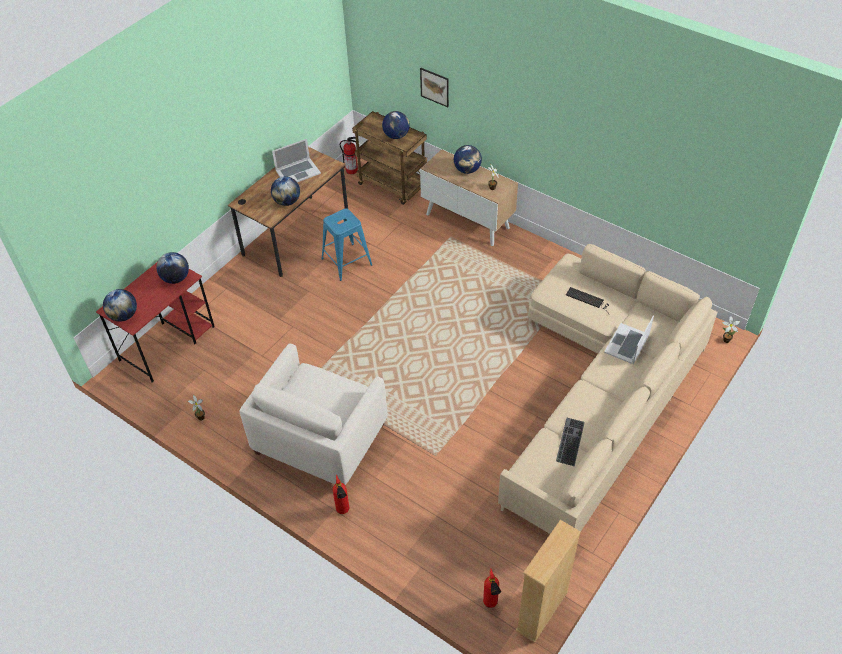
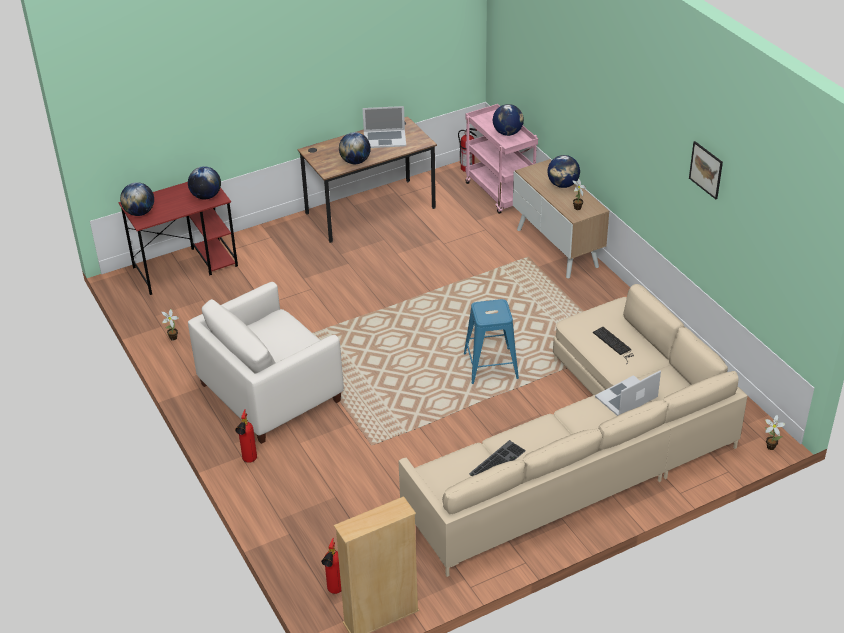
camera: 25 degrees right, 10 degrees down
(347, 261) = (404, 248): blue stool -> blue stool (491, 366)
(393, 186) = (500, 194): brown cart -> pink cart
(434, 87) = (550, 84): picture -> picture (706, 170)

